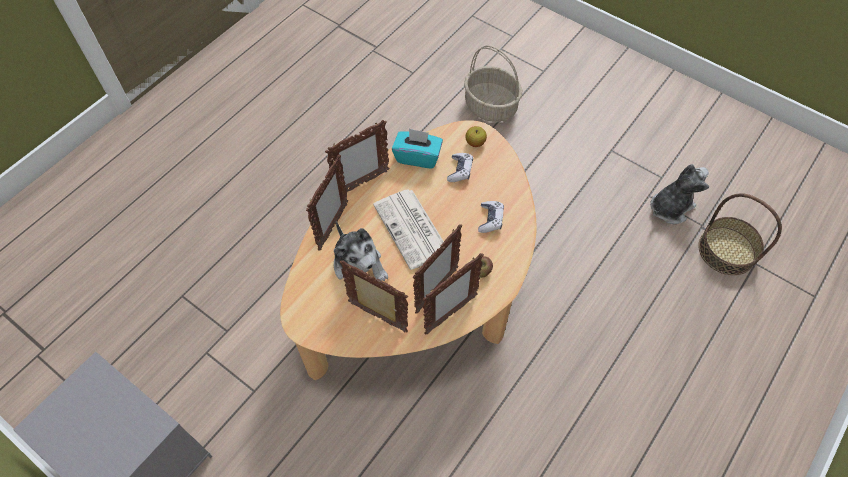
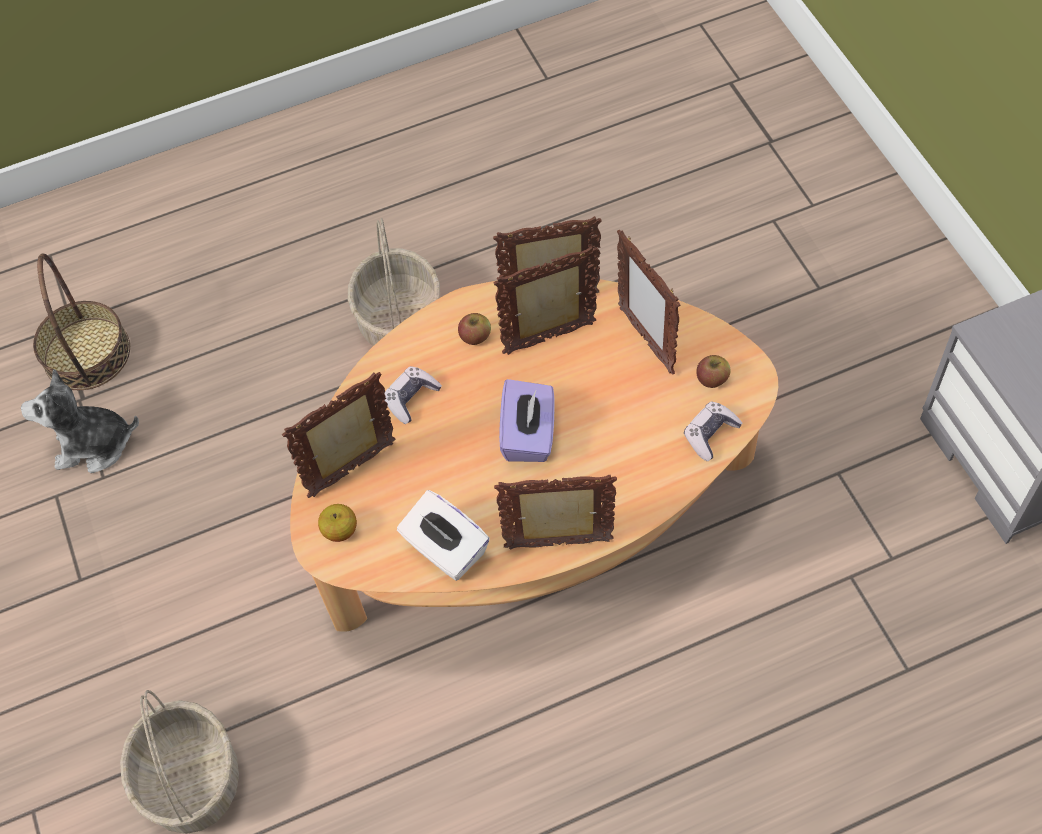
camera: 145 degrees left, 0 degrees up
(324, 311) = (712, 379): none -> apple
(332, 227) = (642, 493): picture frame -> picture frame (354, 470)
(359, 266) = (634, 417): plush toy -> none
(412, 229) = (529, 435): newspaper -> purple tissue box
(417, 157) = (445, 549): turquoise tissue box -> white tissue box
(460, 170) = (398, 494): game controller -> game controller (710, 434)
(575, 361) = (399, 320): none -> basket

